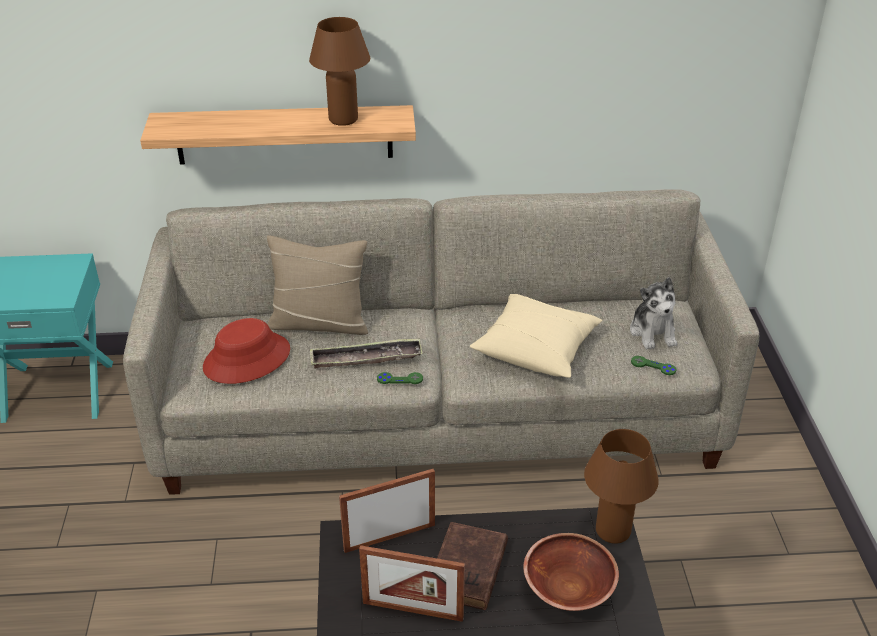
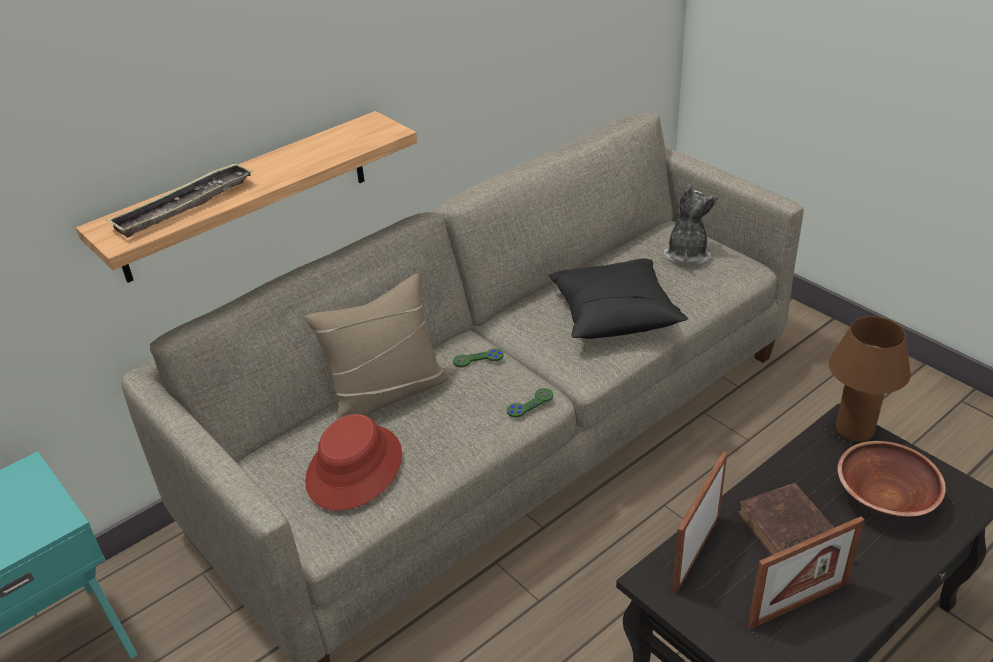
camera: 35 degrees left, 0 degrees up
(343, 119) = (325, 148): brown table lamp -> none
(366, 358) = (477, 402): tray -> tray (184, 206)
(536, 349) = (614, 314): beige pillow -> black pillow
(653, 332) = (687, 254): plush toy -> plush toy turned 120 degrees counterclockwise
(653, 366) = (722, 280): green game controller -> green game controller (478, 359)

